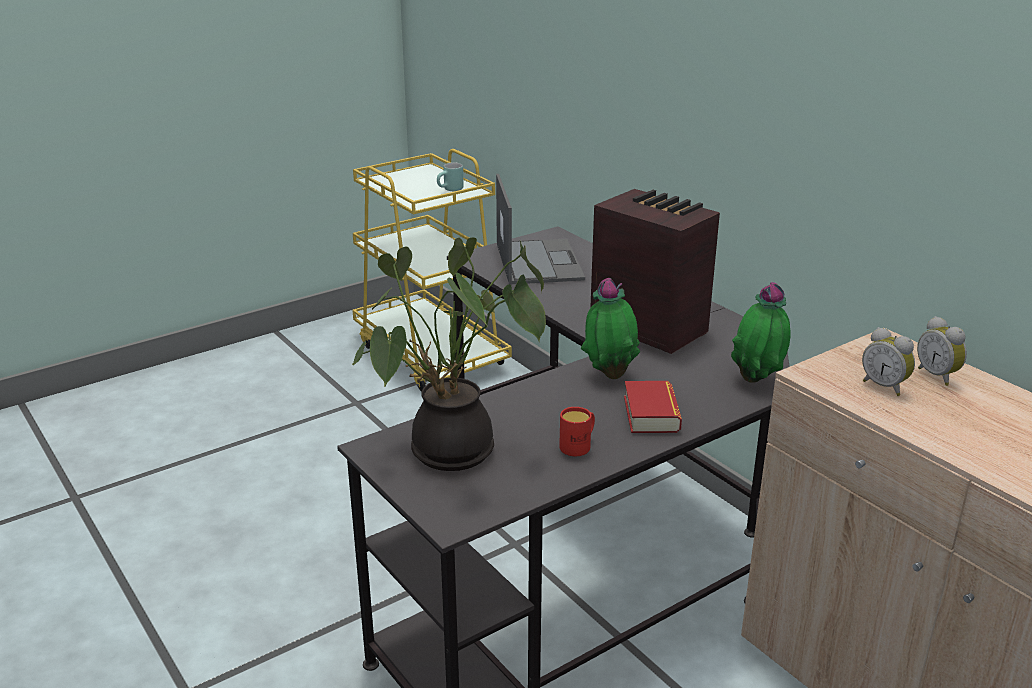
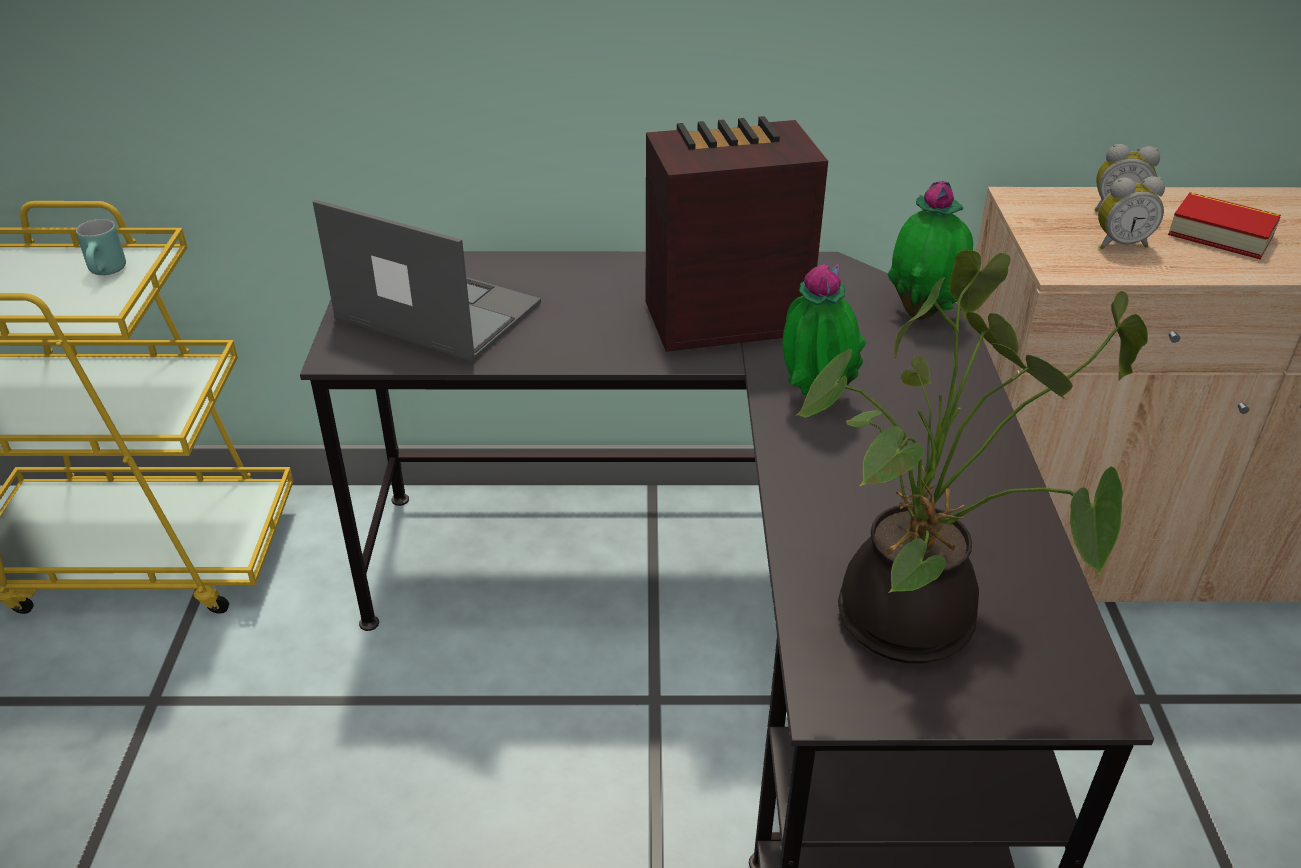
camera: 55 degrees left, 10 degrees up
(578, 446) = (971, 502): red mug -> none
(651, 414) = (937, 414): book -> book (1220, 234)

